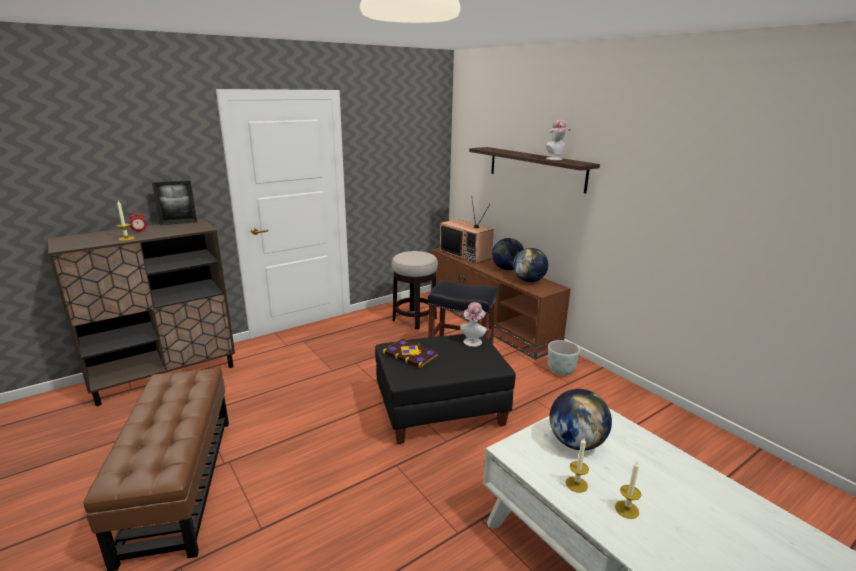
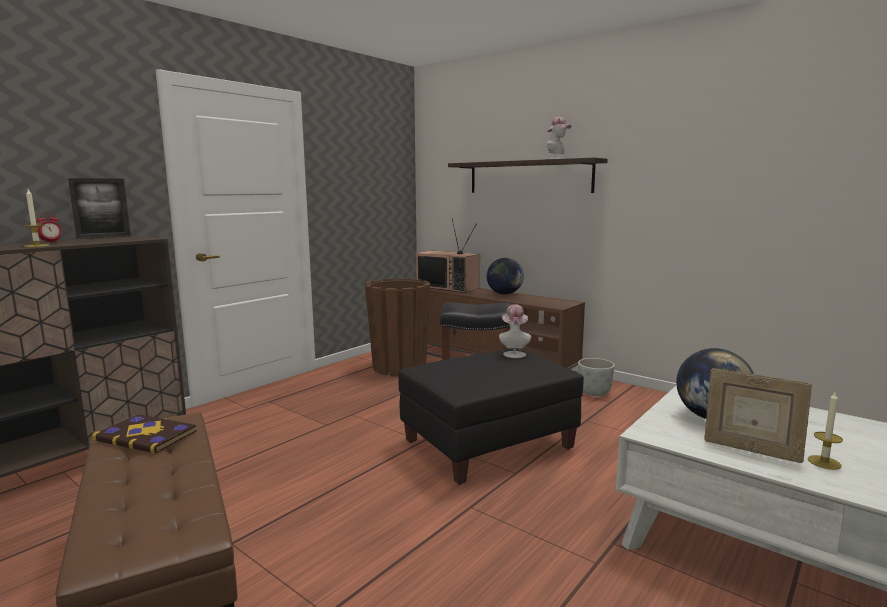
camera: 15 degrees left, 10 degrees down
(411, 354) = (452, 371): book -> book (147, 435)
(414, 319) = (399, 367): stool -> brown planter
(529, 281) = (537, 300): globe -> none
(576, 484) = (750, 450): candle -> picture frame

